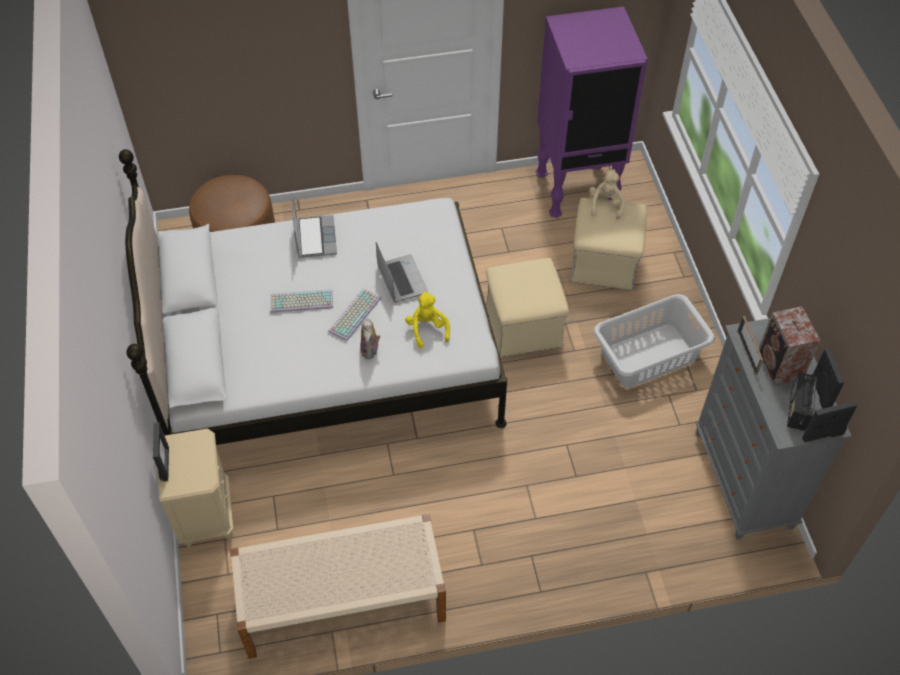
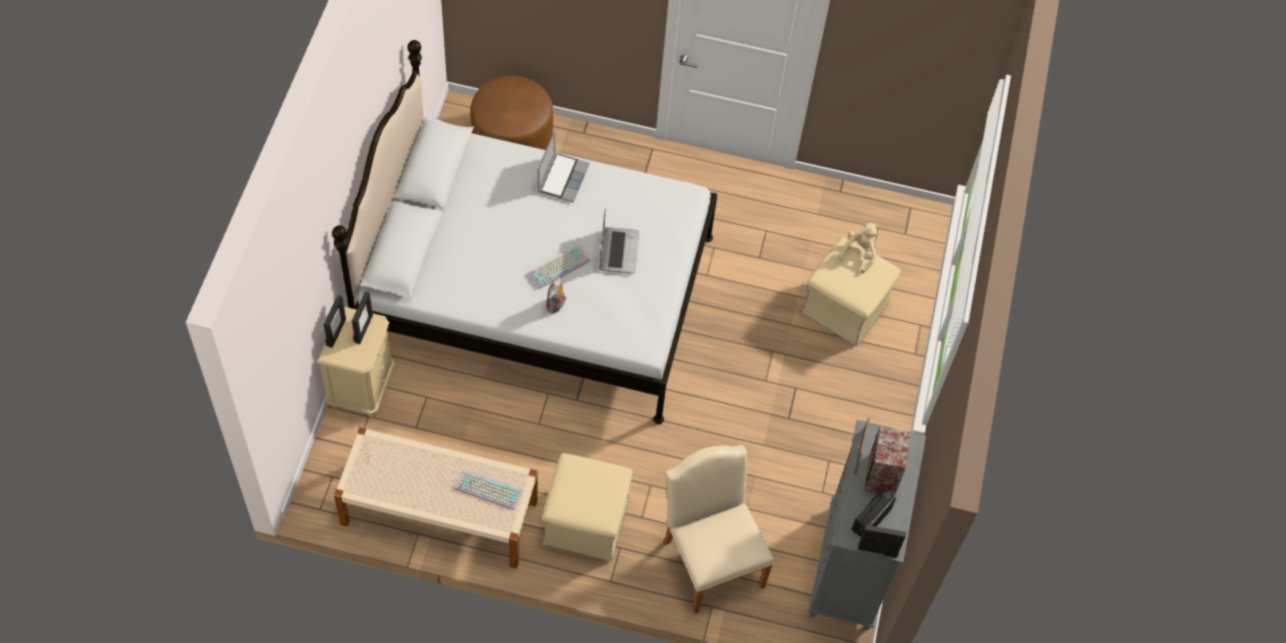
camera: 20 degrees right, 5 degrees up
(300, 302) = (518, 235): keyboard -> keyboard (487, 490)
(427, 329) = (615, 307): yellow plush toy -> none
(523, 326) = (731, 337): beige ottoman -> beige ottoman (586, 521)
(577, 189) = (863, 221): purple cabinet -> none
(618, 526) = (710, 557): none -> beige chair
(649, 356) = (833, 416): grey laundry basket -> none
(819, 393) = (900, 515): picture frame -> picture frame (363, 329)

